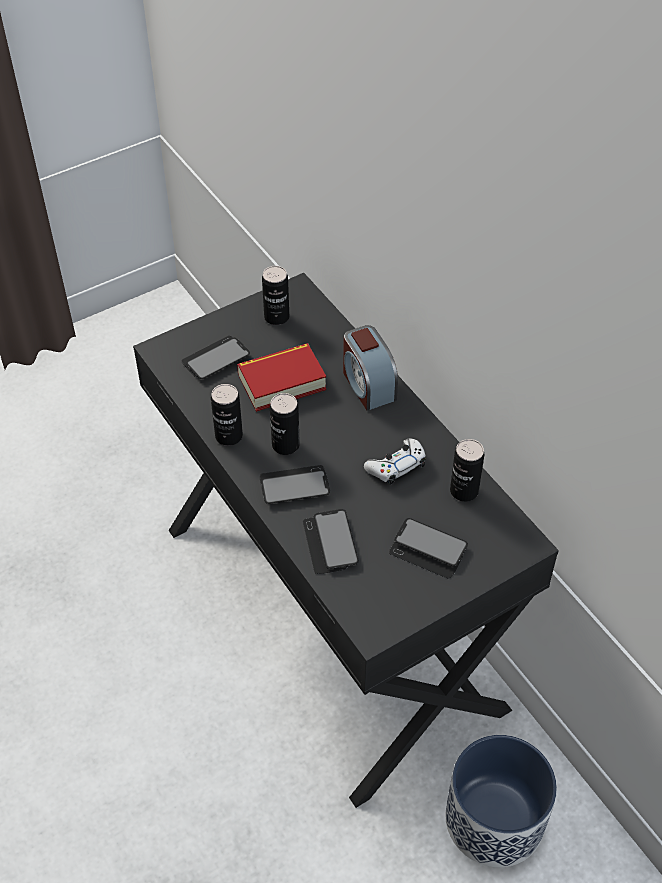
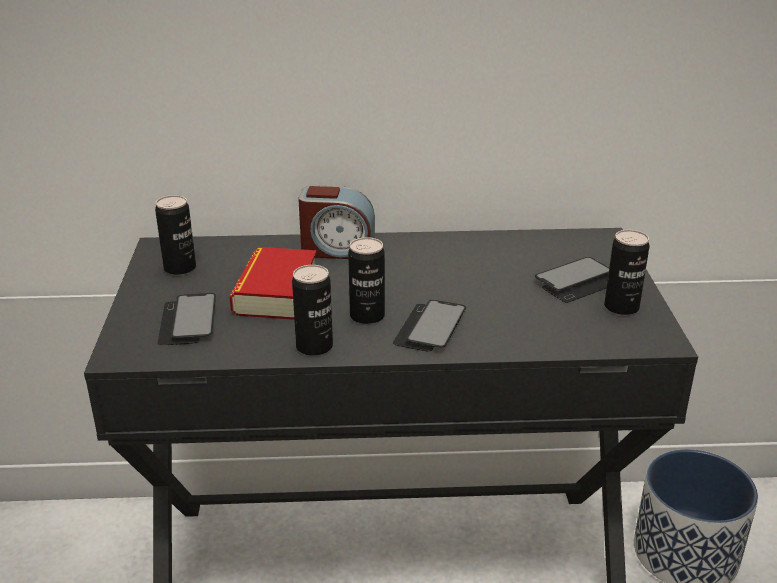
camera: 60 degrees left, 20 degrees down
(330, 543) = (527, 330): phone -> none
(396, 466) = (458, 266): white game controller -> none
(464, 491) = (520, 245): can -> can (621, 307)

